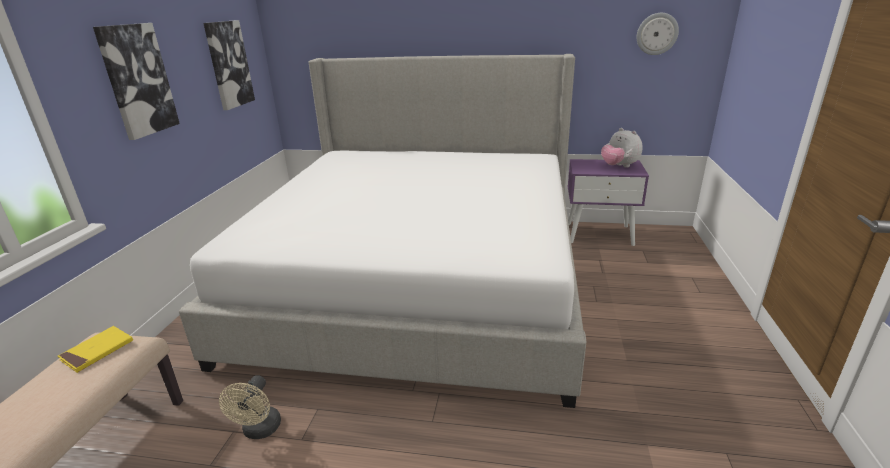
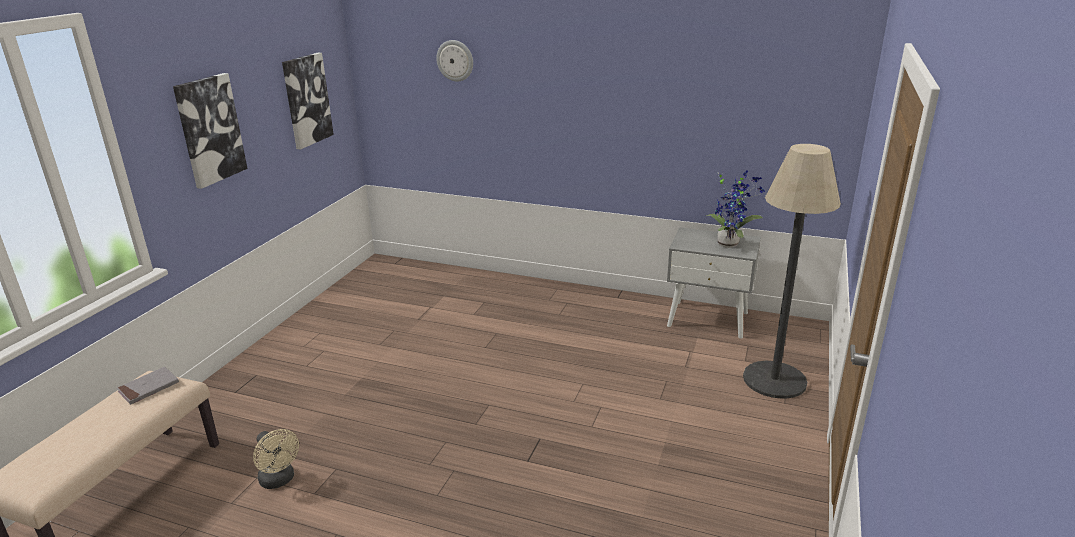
camera: 10 degrees right, 0 degrees up
(97, 351) = (149, 388): yellow book -> grey book
(259, 431) = (279, 480): beige fan -> beige fan turned 60 degrees counterclockwise
(420, 281) = (480, 353): bed -> none
(599, 234) = (708, 319): purple nightstand -> grey nightstand
(619, 166) = (729, 243): plush toy -> potted plant
(657, 34) = (780, 94): wall clock -> wall clock (455, 60)
(680, 275) = (774, 380): none -> floor lamp

